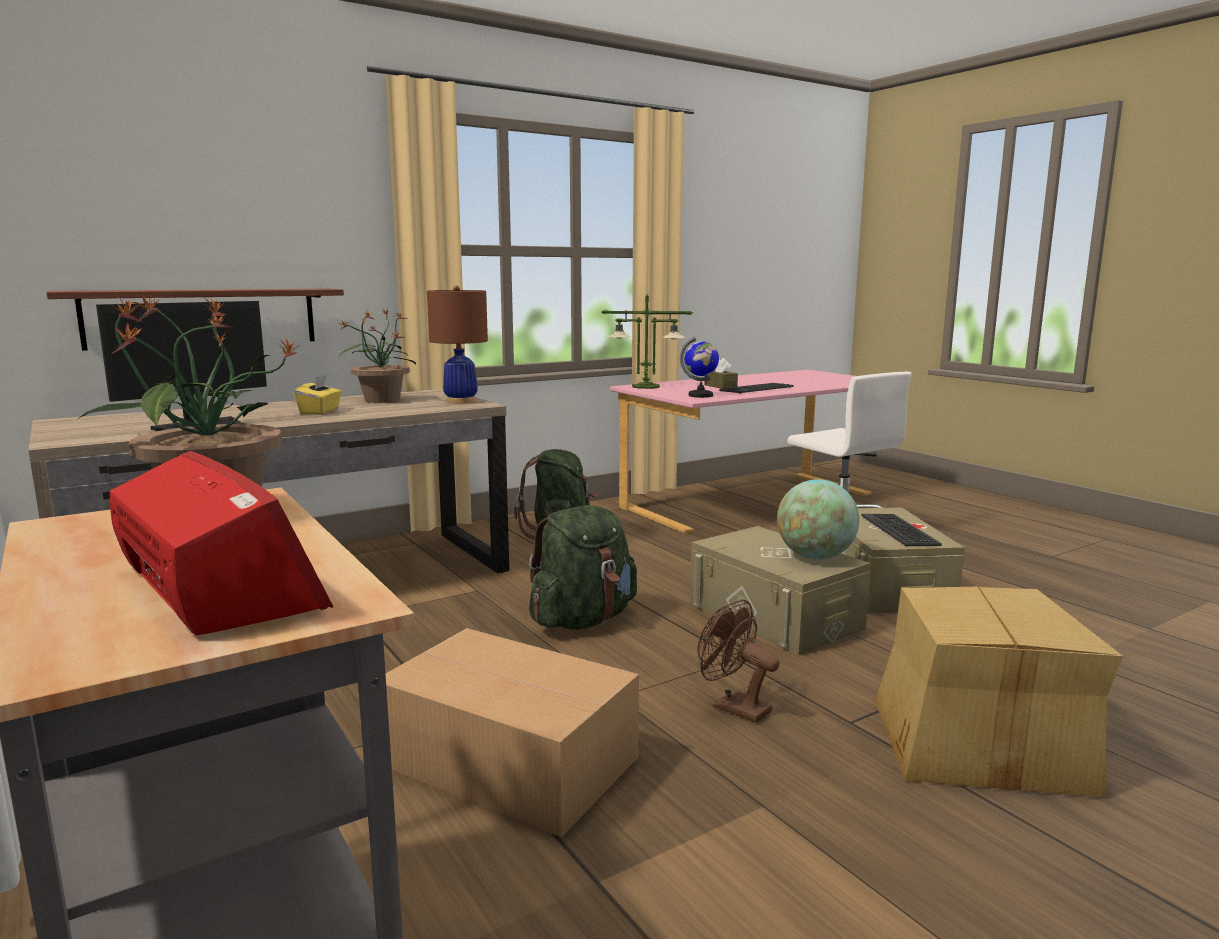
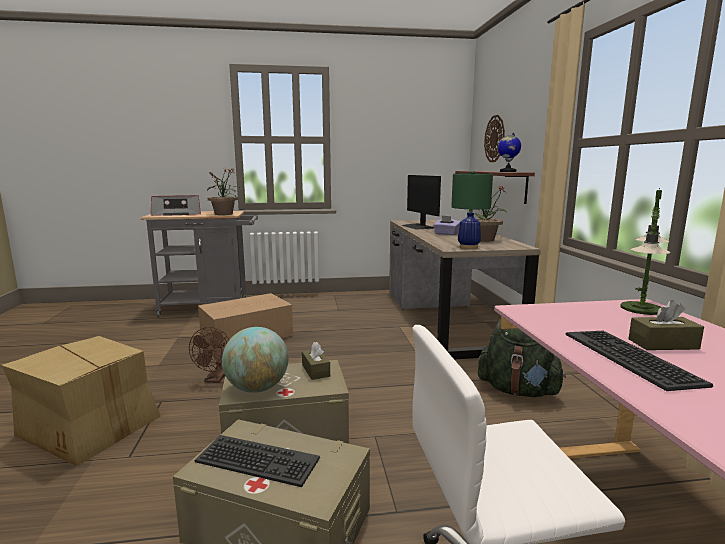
camera: 115 degrees right, 0 degrees up
(140, 220) = (494, 139): none -> wall clock
(320, 412) = (446, 234): yellow tissue box -> purple tissue box
(461, 401) = (468, 247): brown table lamp -> green table lamp
(583, 620) = (346, 367): green backpack -> none
(700, 395) = (549, 316): globe -> globe (507, 171)
(733, 707) = (215, 379): brown fan -> brown fan turned 120 degrees clockwise
(736, 543) = (315, 370): none -> brown tissue box

